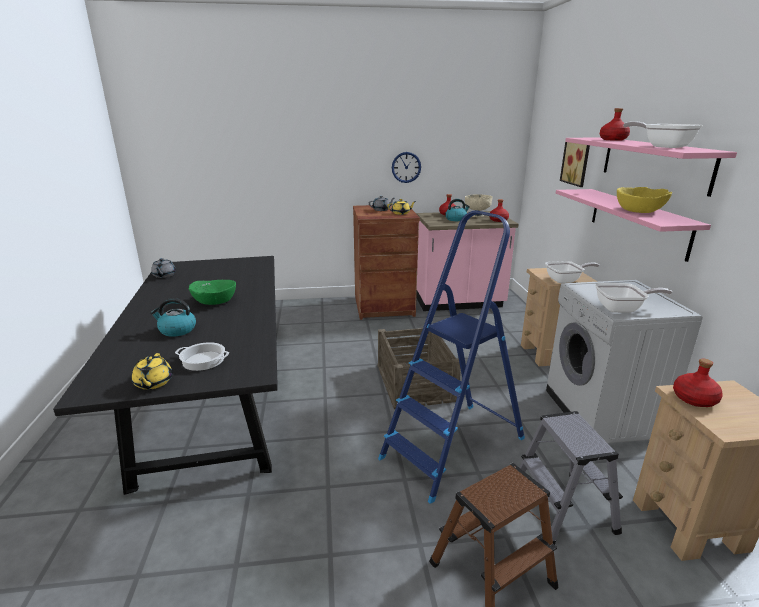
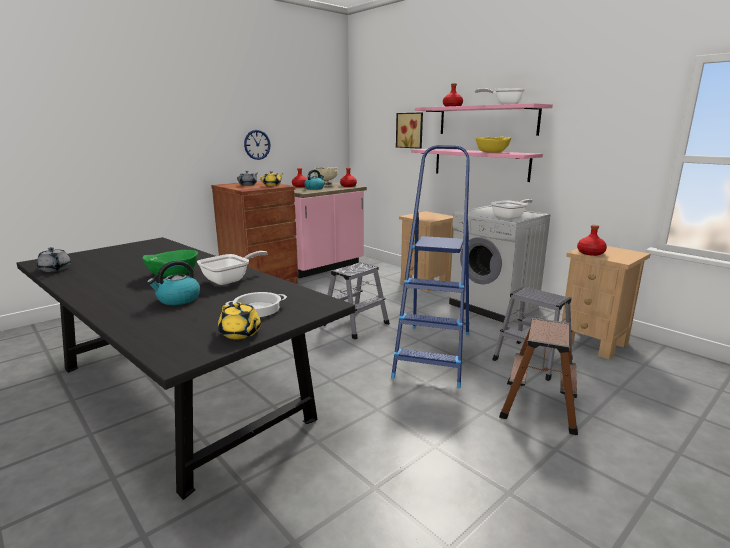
camera: 35 degrees left, 5 degrees down
(415, 382) = (355, 324): crate -> grey step ladder
(566, 280) = (435, 218): frying pan -> frying pan (230, 280)

